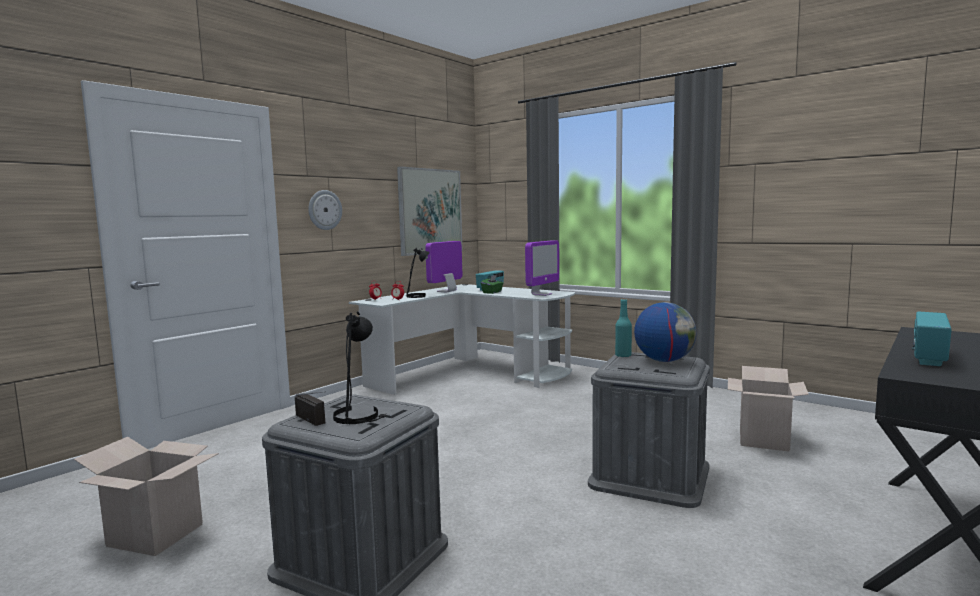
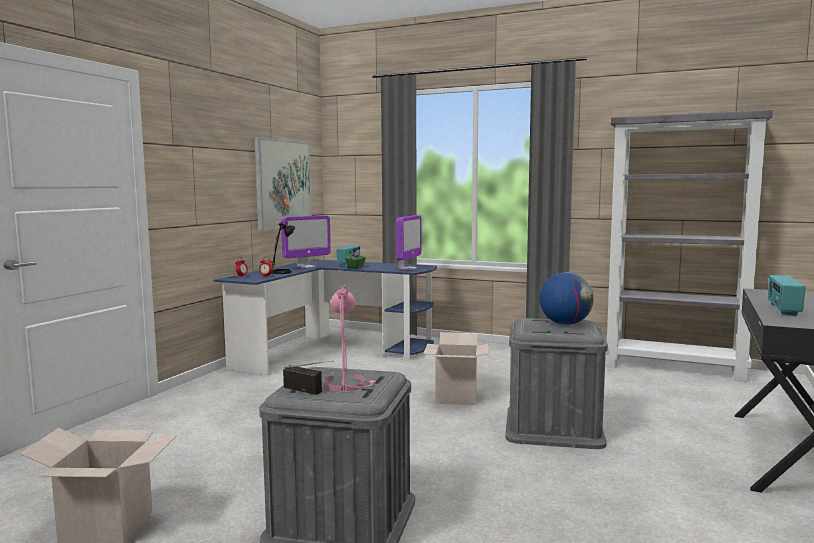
camera: 15 degrees left, 0 degrees up
(324, 210) = (189, 182): wall clock -> none
(359, 416) = (347, 384): black table lamp -> pink table lamp
(446, 291) = (306, 267): monitor -> monitor turned 150 degrees counterclockwise
(470, 374) = (333, 350): white desk -> blue desk
(623, 355) = (526, 321): turquoise bottle -> none
(763, 440) = (628, 391): cardboard box -> cardboard box (456, 397)
(837, 416) = (675, 368): none -> grey bookcase

